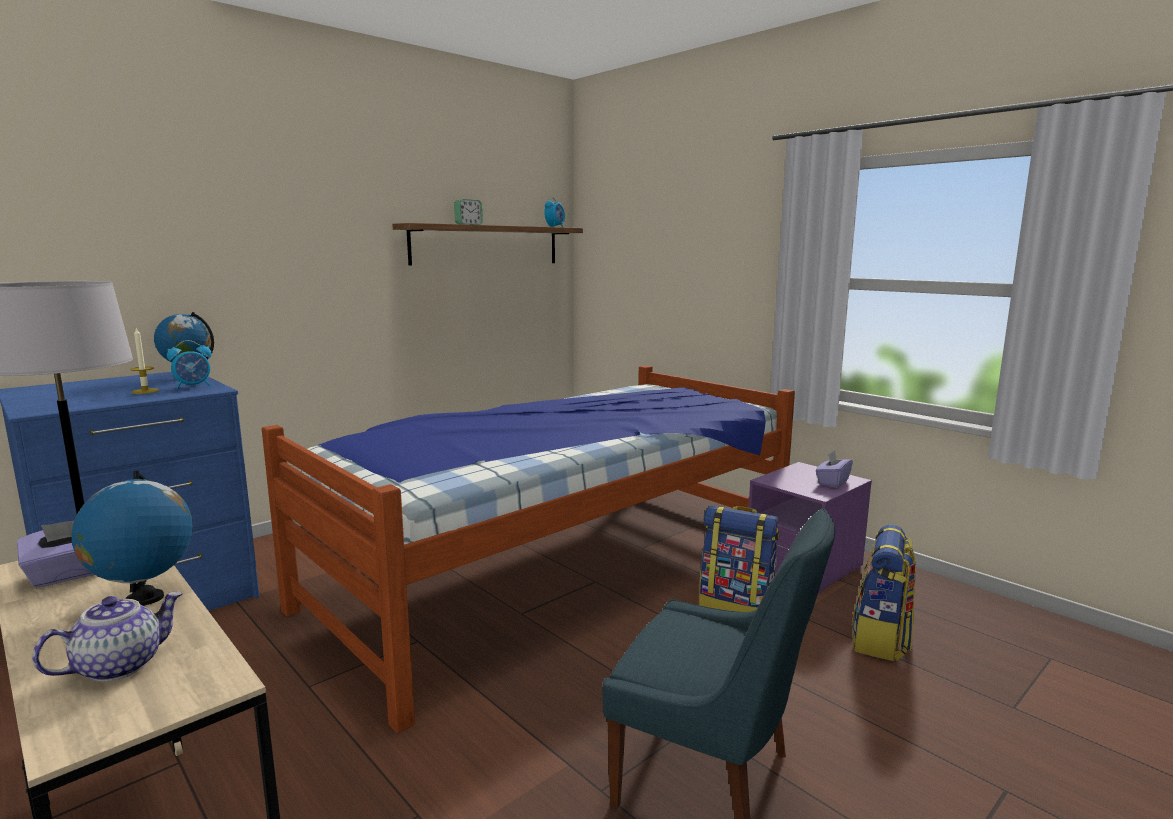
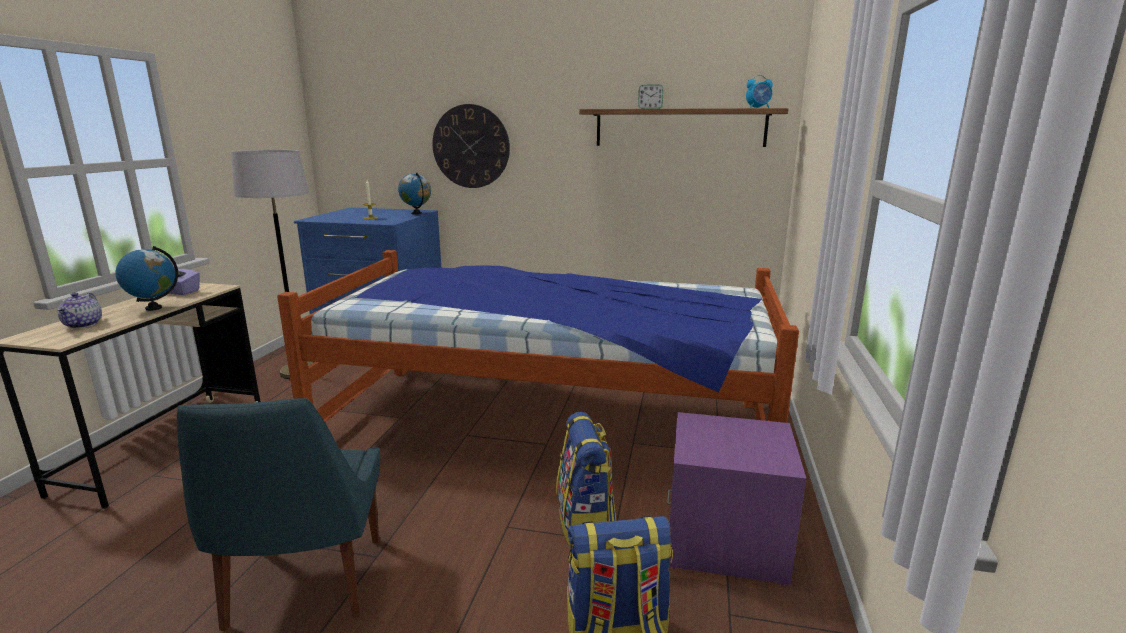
camera: 55 degrees right, 5 degrees up
(119, 665) = (83, 324): teapot -> teapot turned 75 degrees clockwise
(193, 386) = (392, 219): alarm clock -> none
(241, 271) = (471, 146): none -> wall clock
(832, 482) = (749, 455): purple tissue box -> none

